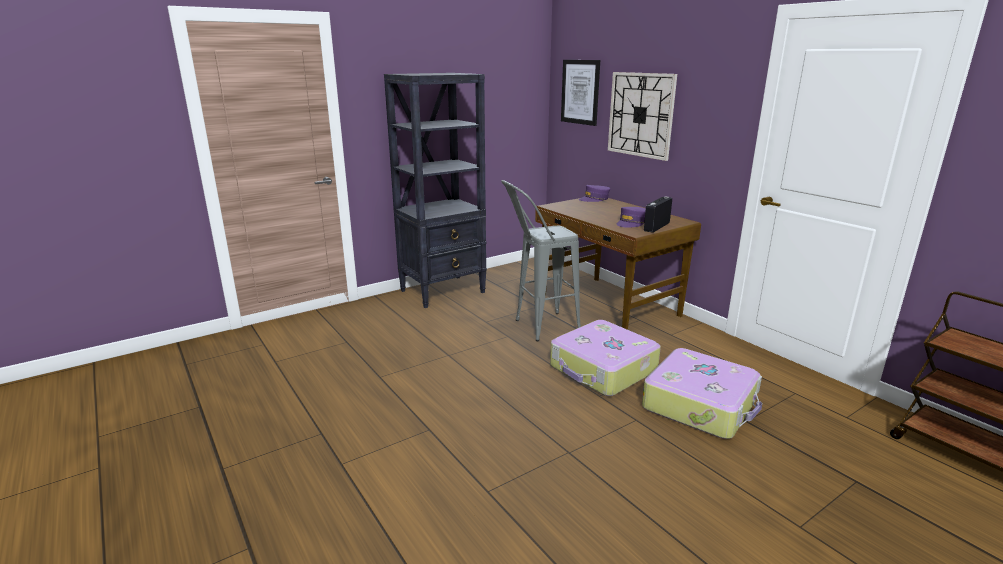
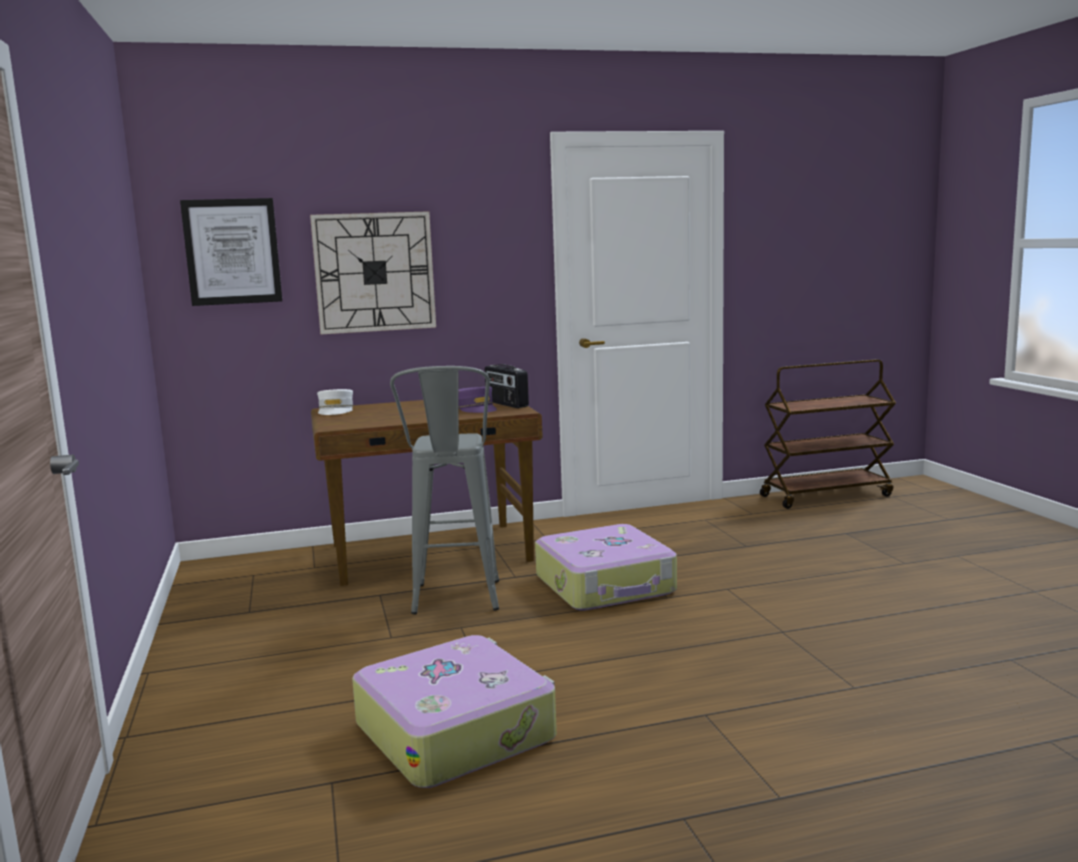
camera: 70 degrees left, 10 degrees down
(443, 291) = (213, 660): black bookcase -> none
(594, 199) = (336, 410): purple cap -> white cap
(700, 404) = (709, 556): suitcase -> suitcase (456, 730)

